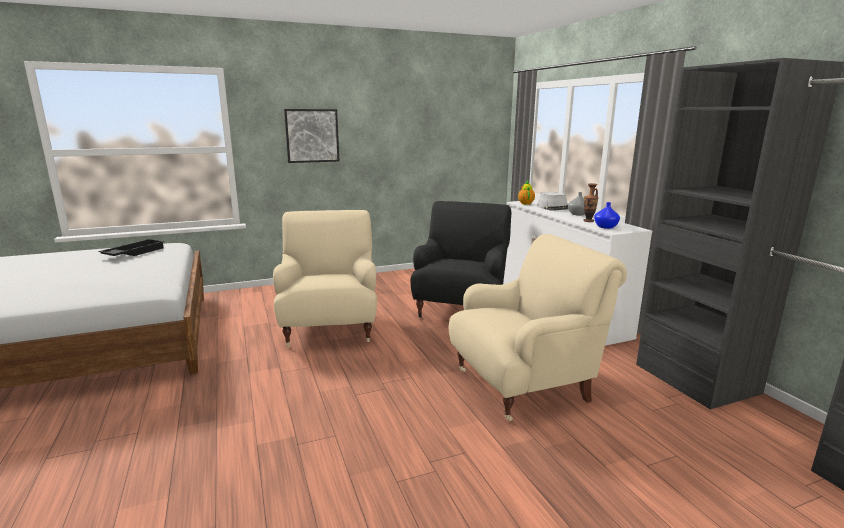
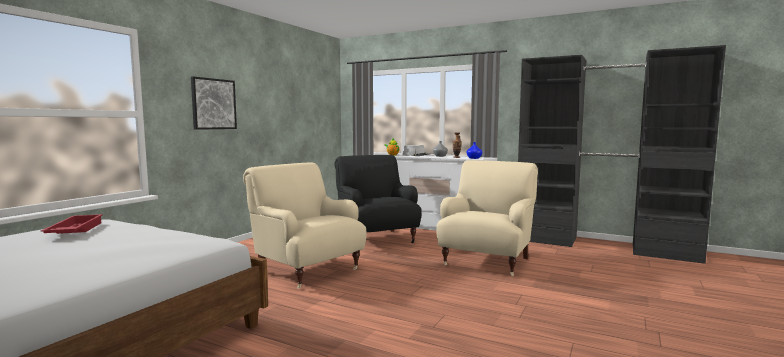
camera: 40 degrees left, 10 degrees down
(133, 252) = (74, 230): black tray -> red tray

